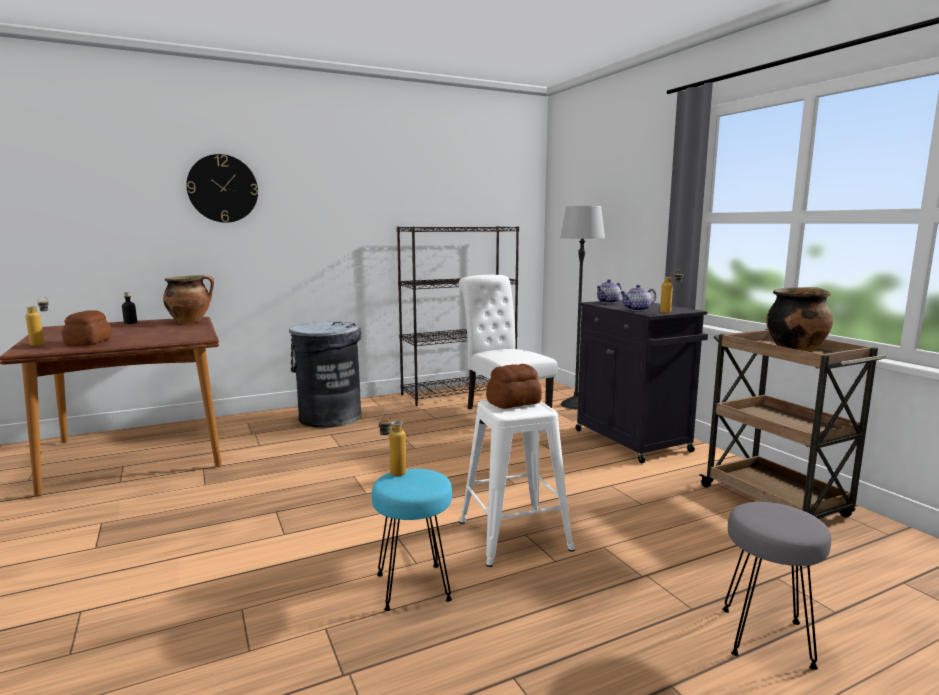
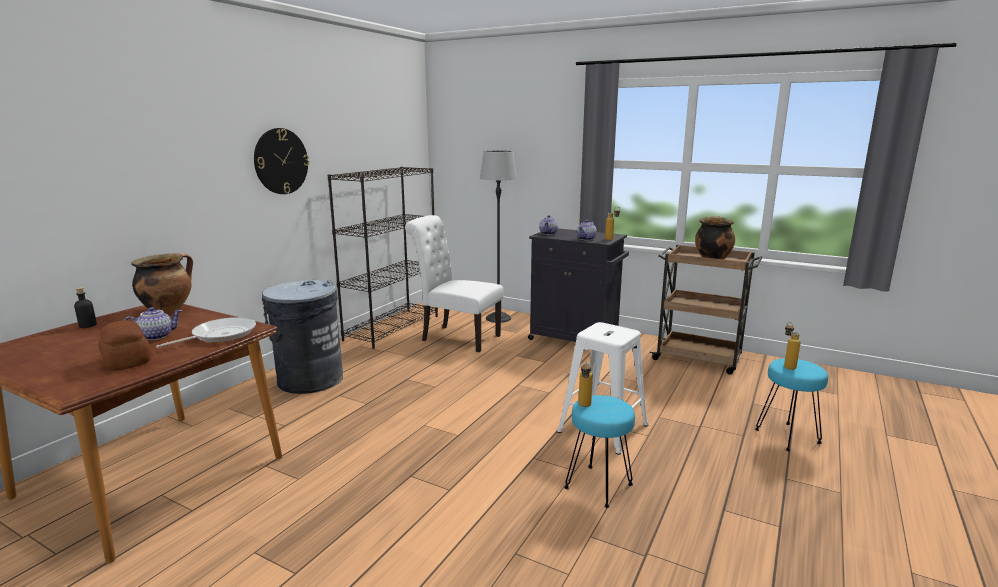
camera: 35 degrees left, 5 degrees up
(42, 344) = (65, 377): bottle -> bottle (787, 365)
(140, 333) = (156, 336): none -> teapot
(171, 339) = (220, 335): none -> frying pan
(222, 188) = (158, 145): wall clock -> wall clock (281, 161)
(514, 403) = (602, 330): bread -> none
(764, 637) = (786, 436): grey stool -> turquoise stool

